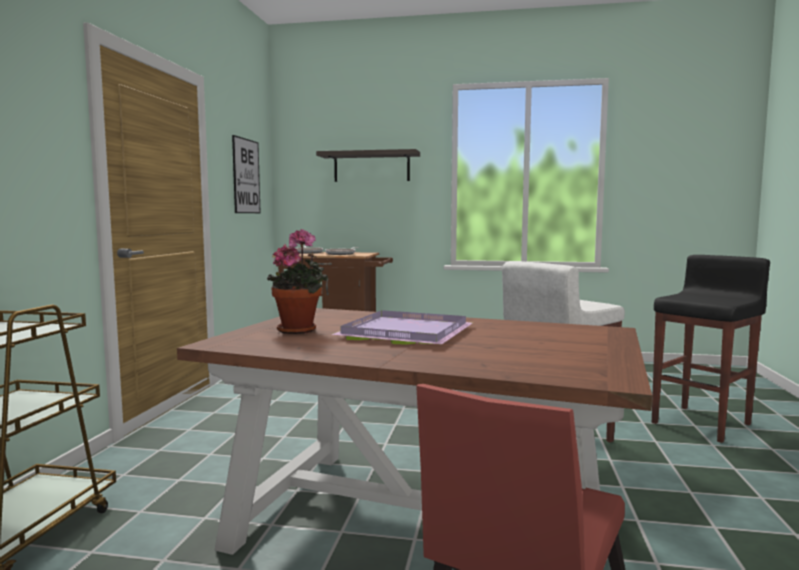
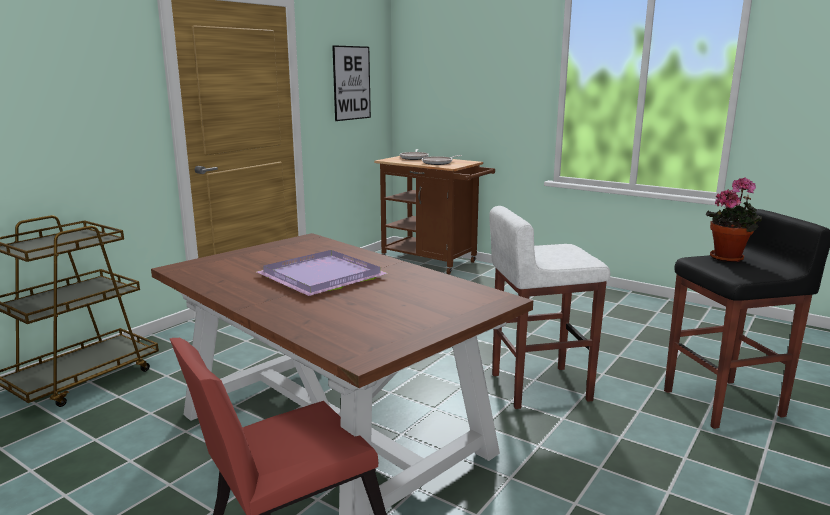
camera: 25 degrees right, 10 degrees up
(300, 330) = (256, 261): potted plant -> potted plant (729, 258)
(371, 167) = (480, 70): shelf -> none

